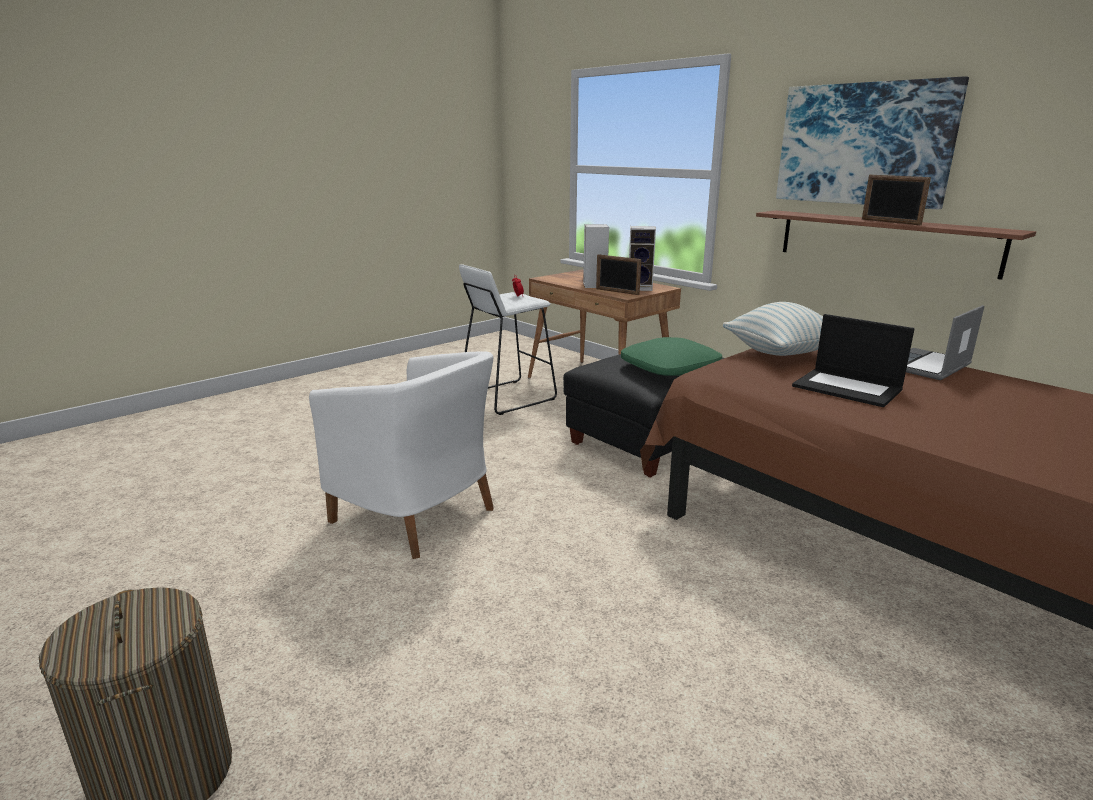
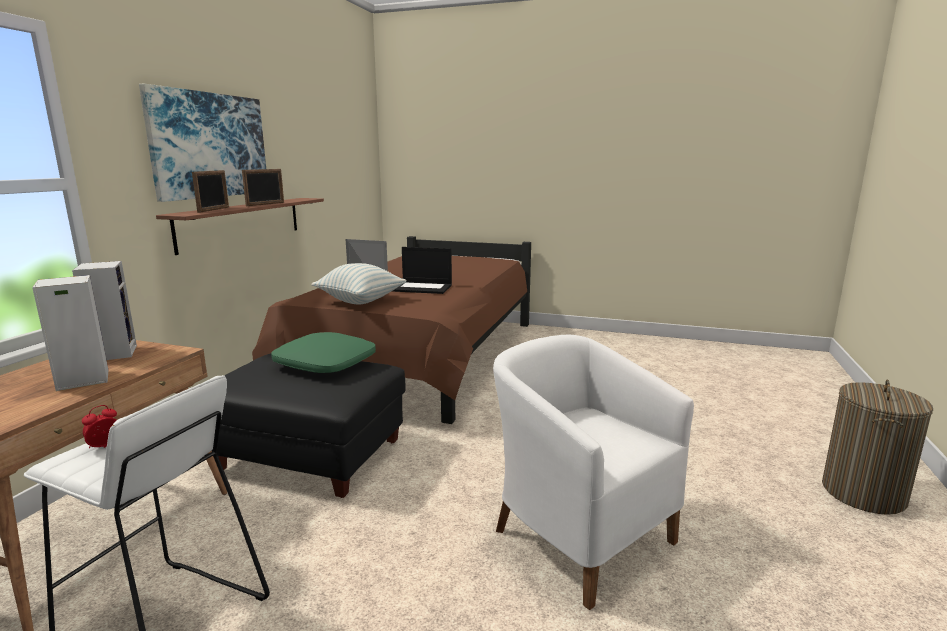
camera: 120 degrees left, 5 degrees down
(417, 515) = (579, 534): white armchair -> white armchair turned 45 degrees counterclockwise
(617, 292) = (145, 360): picture frame -> picture frame (214, 210)
(848, 388) = (423, 288): laptop -> laptop turned 90 degrees clockwise

